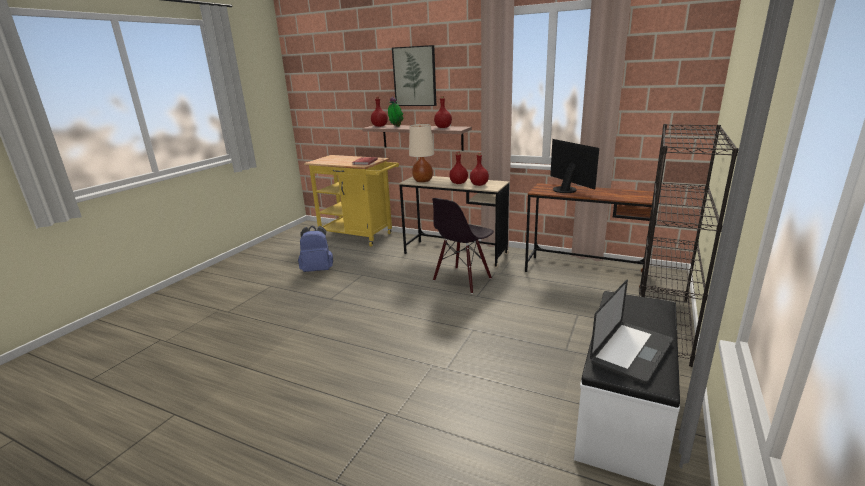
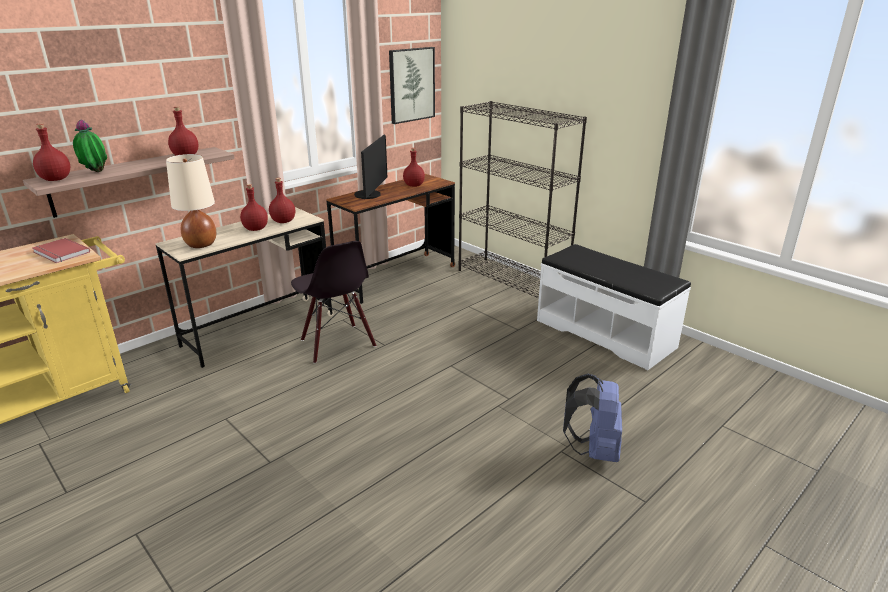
camera: 70 degrees left, 5 degrees up
(318, 270) = (143, 464): blue backpack -> blue backpack (593, 450)
(415, 76) = (99, 79): picture -> picture (411, 85)
(566, 189) = (370, 195): monitor -> monitor turned 105 degrees clockwise
(615, 194) = (414, 185): none -> red bottle
(632, 352) = (637, 276): laptop -> none

